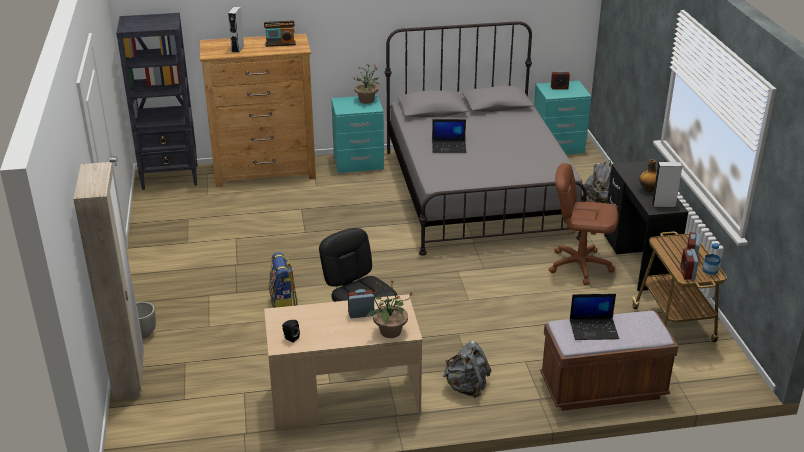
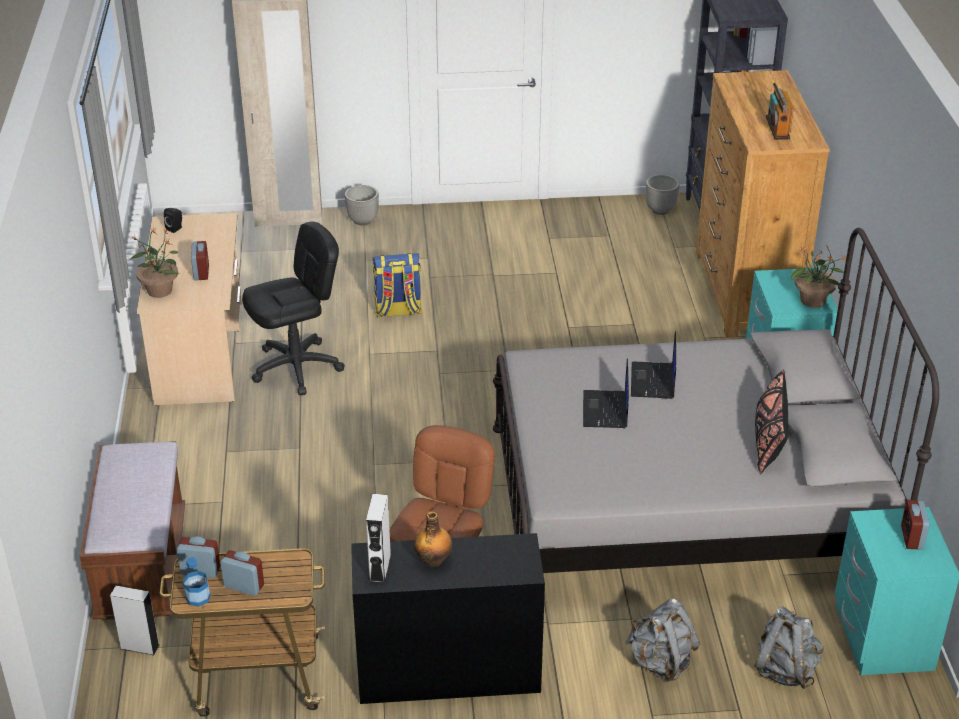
camera: 95 degrees right, 5 degrees up
(156, 199) = (661, 210): none -> planter
(237, 48) = (755, 97): grey speaker -> grey speaker (139, 646)
(466, 387) = (188, 445): grey backpack -> grey backpack (785, 669)
(492, 118) = (768, 439): none -> black pillow
(594, 329) = (138, 476): laptop -> laptop (606, 410)

